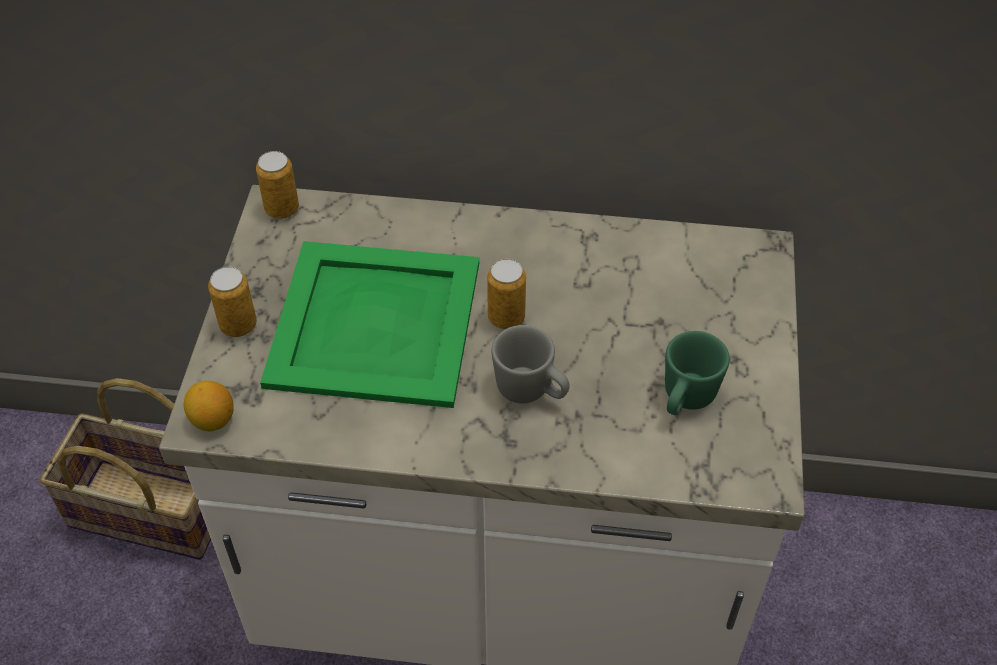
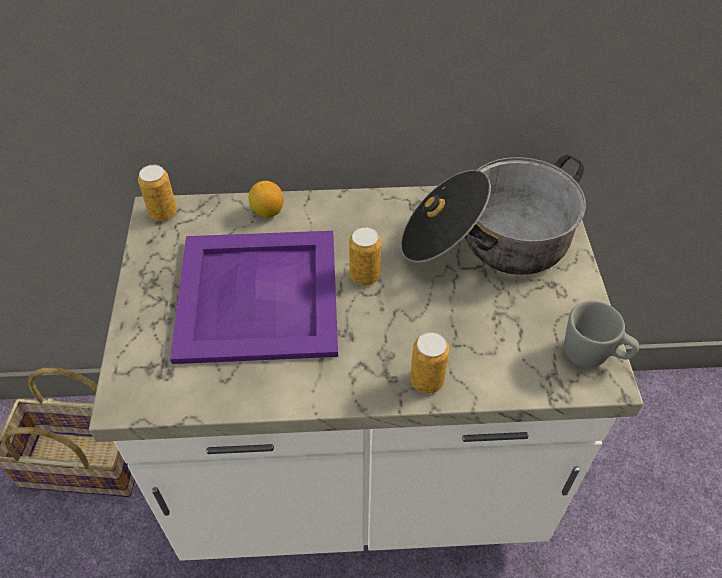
camera: 10 degrees left, 0 degrees up
(213, 420) = (133, 398): lemon -> lemon (267, 212)
(238, 325) = (142, 312): can -> can (427, 380)
(373, 324) = (256, 296): green tray -> purple tray
(531, 391) = (399, 333): grey mug -> grey mug (593, 355)
(667, 295) = (487, 241): none -> cooking pot
(685, 400) = (524, 322): green mug -> none

